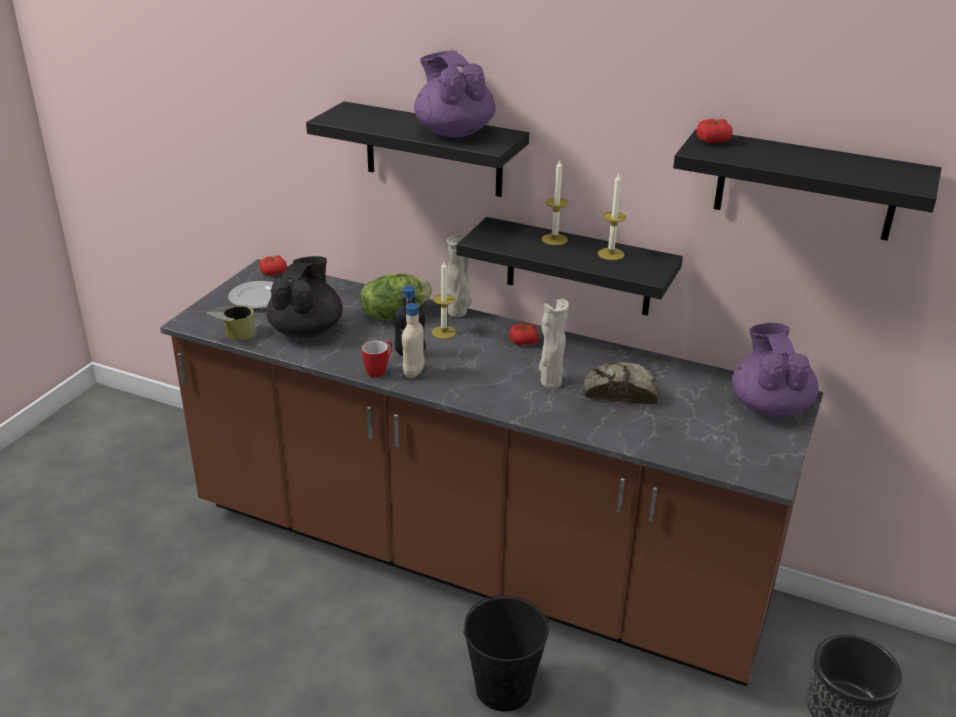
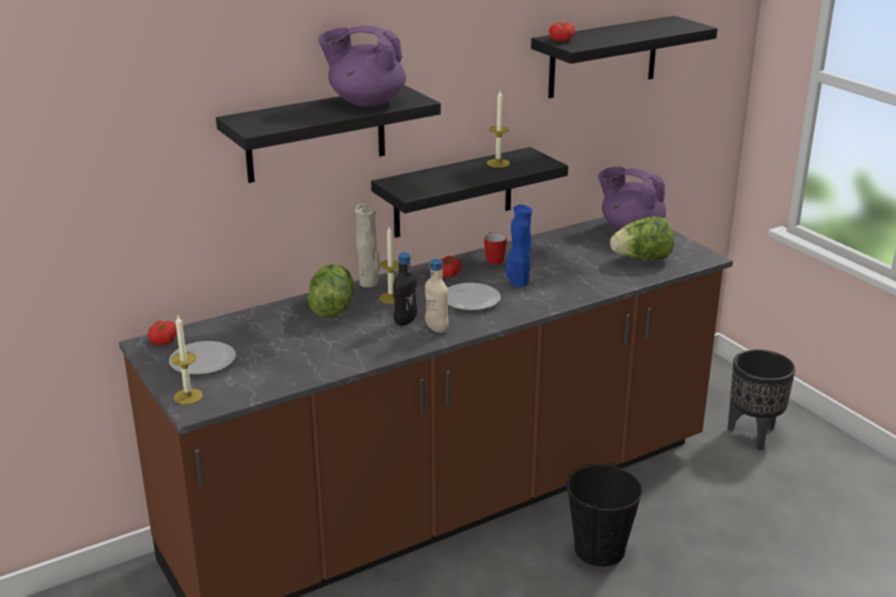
camera: 55 degrees left, 5 degrees down
(233, 336) = (259, 392): can -> none
(307, 330) = (301, 354): black teapot -> none
(379, 371) = (415, 341): mug -> mug (493, 259)
(486, 370) = (471, 300): none -> plate
(550, 382) = (517, 283): beige vase -> blue vase
(554, 239) = (448, 171): candle -> candle (188, 396)
(620, 391) = (559, 265): bread -> none
(703, 436) = (642, 259): none -> lettuce

